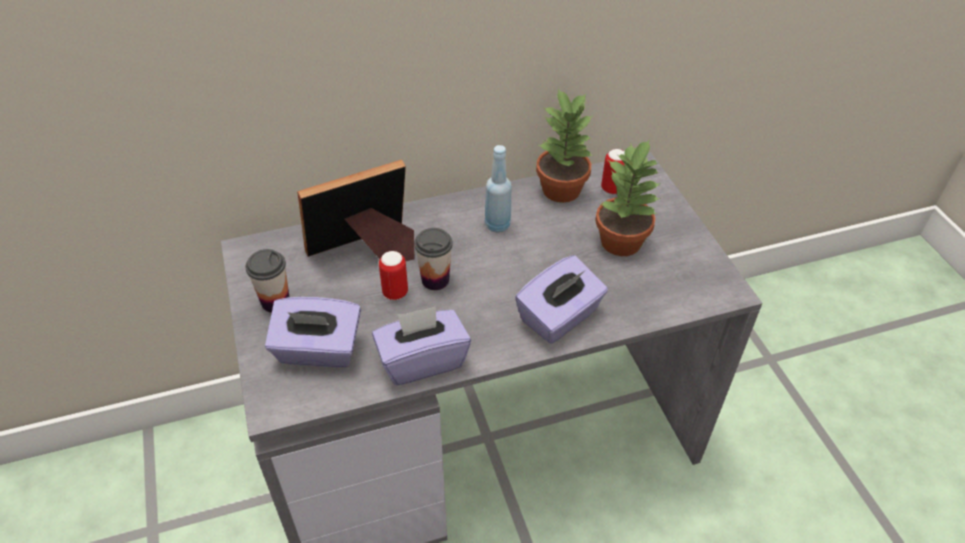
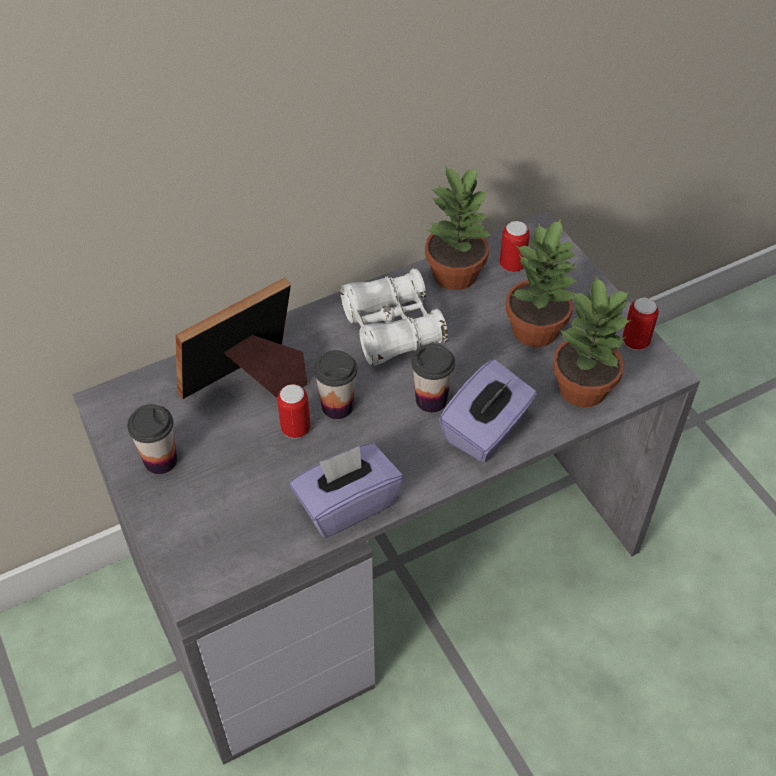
camera: 10 degrees left, 5 degrees up
(318, 351) = (226, 511): purple tissue box -> none
(497, 225) = (392, 328): blue bottle -> white binoculars
(517, 286) = (431, 400): none -> cup
(654, 294) = (583, 387): none -> potted plant
(708, 263) = (635, 342): none -> can

